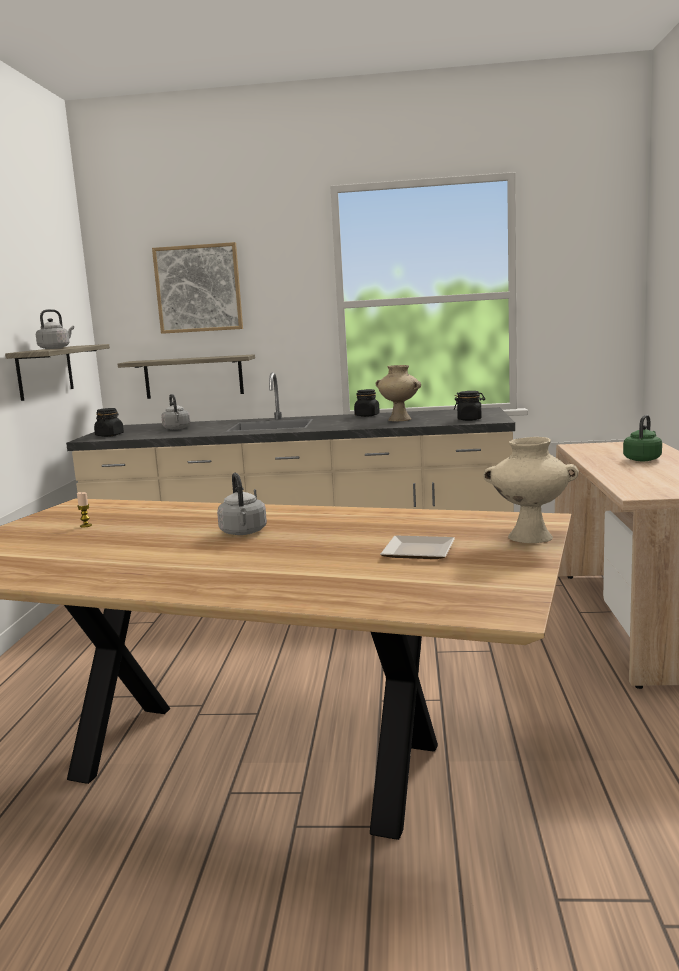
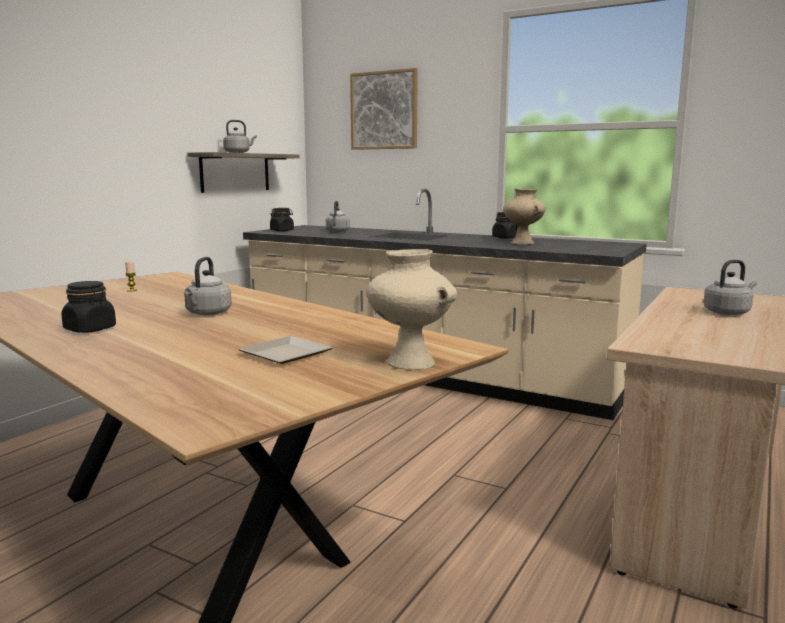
camera: 25 degrees right, 0 degrees up
(193, 377) = (374, 189): shelf -> none
(469, 419) = (585, 250): black jar -> black jar (90, 329)
(643, 459) = (728, 312): green kettle -> grey kettle

